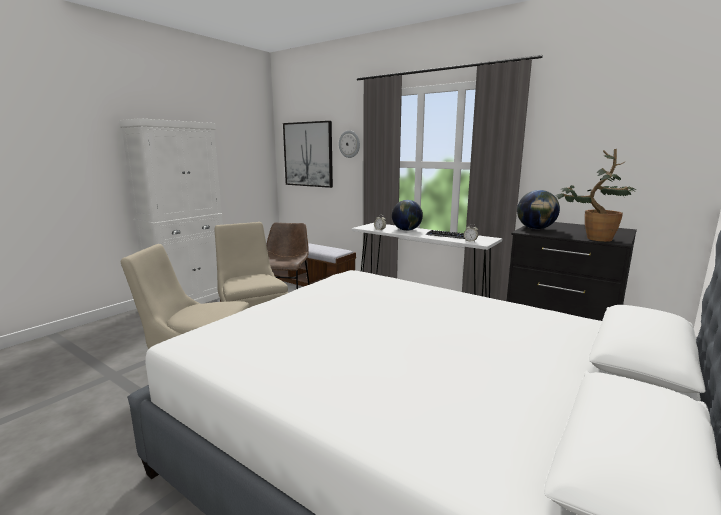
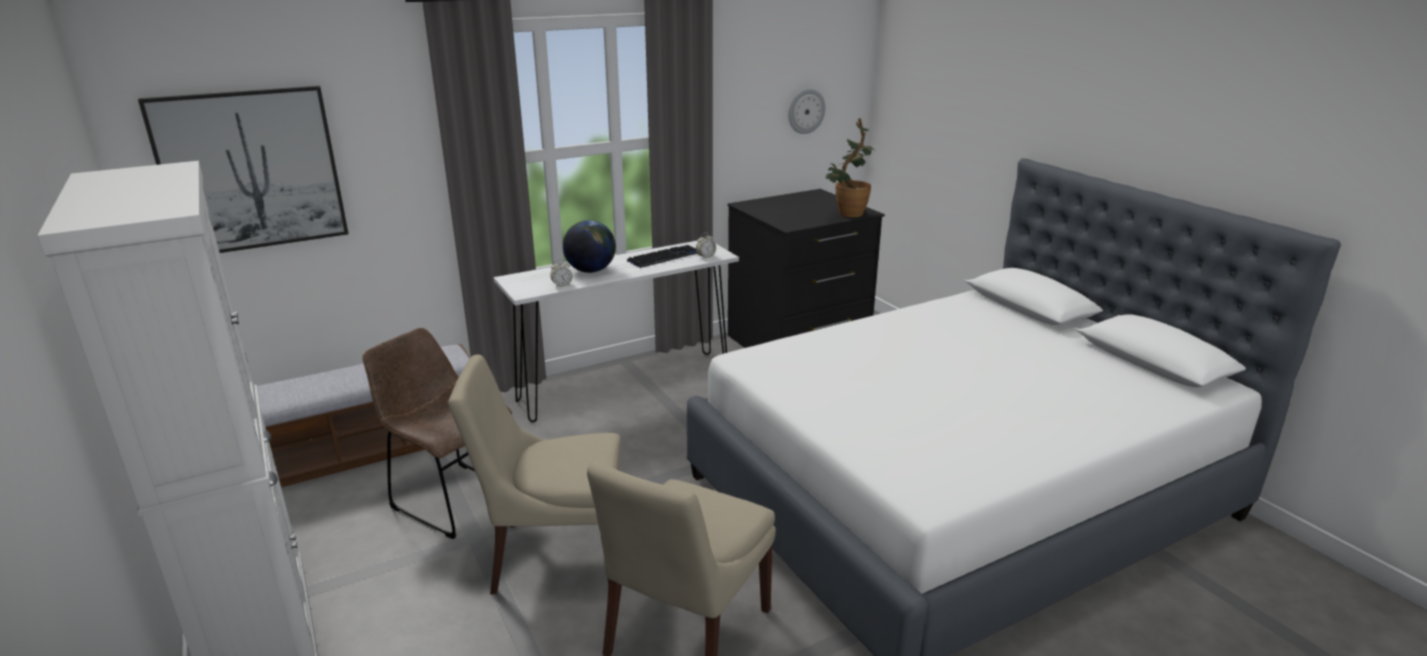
camera: 65 degrees left, 10 degrees up
(349, 144) = (383, 133): wall clock -> wall clock (806, 111)
(536, 228) = (779, 218): globe -> none

